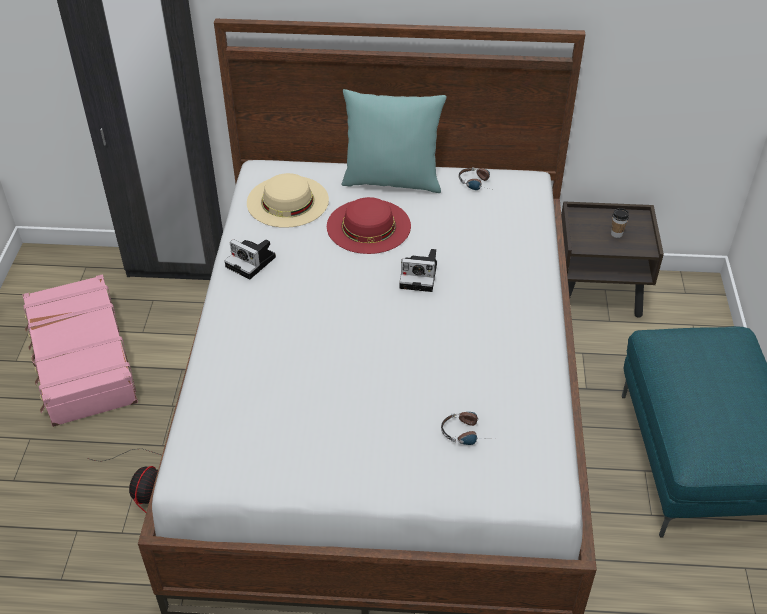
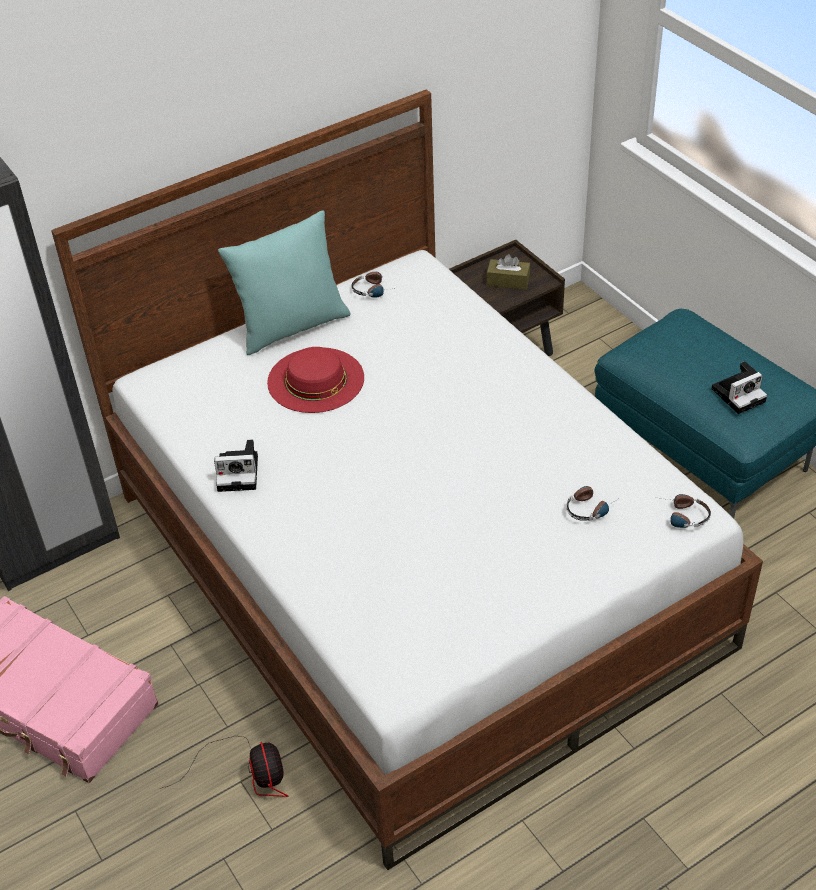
camera: 35 degrees left, 0 degrees up
(287, 201) = (210, 397): beige hat -> none
(420, 276) = (412, 399): camera -> camera (739, 394)
(532, 484) = (680, 516): none -> headphones
(616, 234) = (508, 281): cup -> brown tissue box

